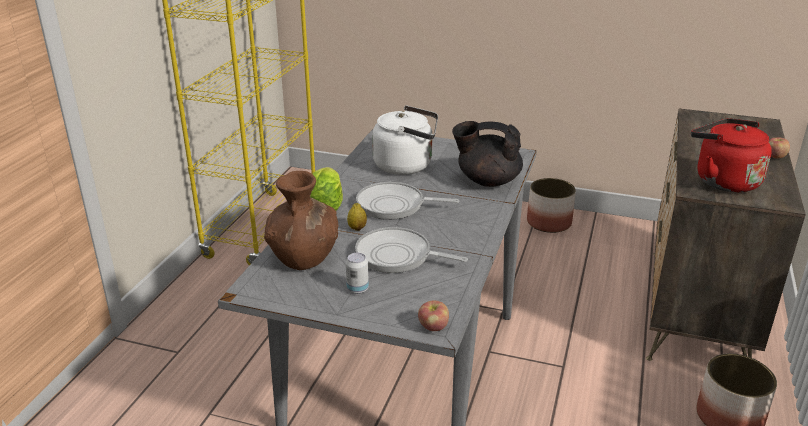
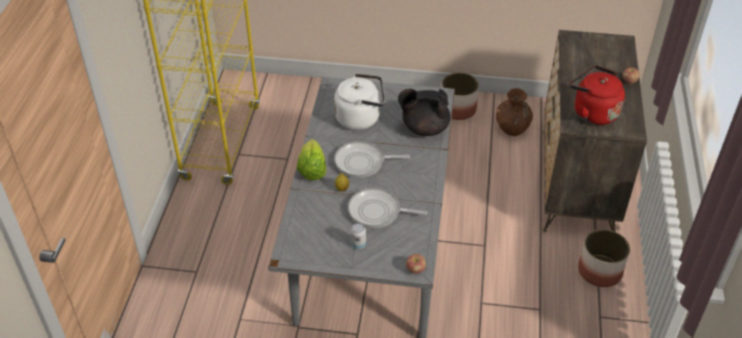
camera: 10 degrees left, 15 degrees up
(303, 258) = (313, 222): brown vase -> brown vase (512, 128)

